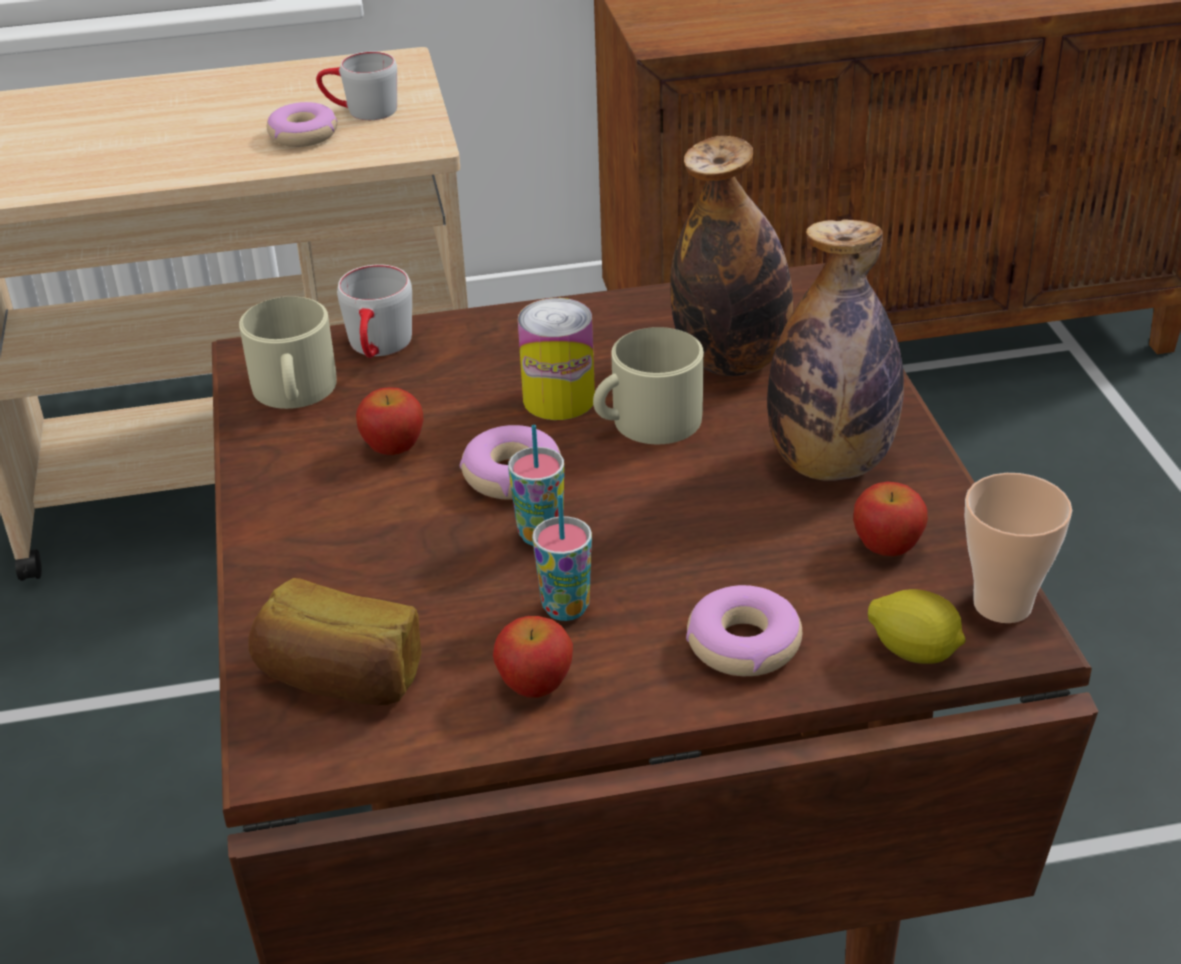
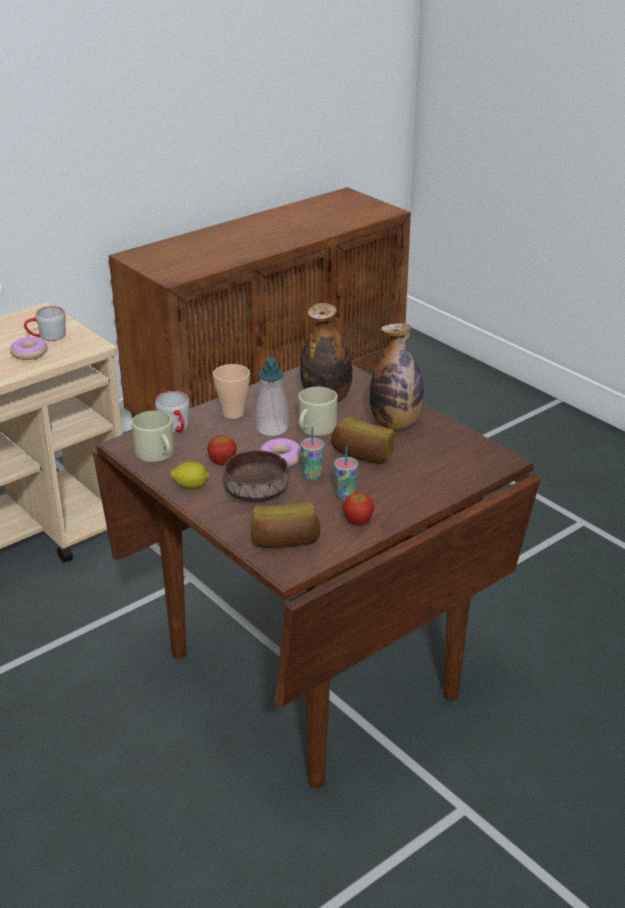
camera: 30 degrees left, 5 degrees down
(391, 536) = (255, 492): none -> brown bowl
(559, 399) = (272, 428): can -> soap dispenser
(689, 518) = (362, 455): none -> bread
(744, 644) = (418, 488): donut -> none
(887, 546) = (439, 445): apple -> none
(914, 652) = (476, 474): lemon -> lemon (191, 487)
(1002, 604) = (492, 452): cup -> cup (233, 413)

